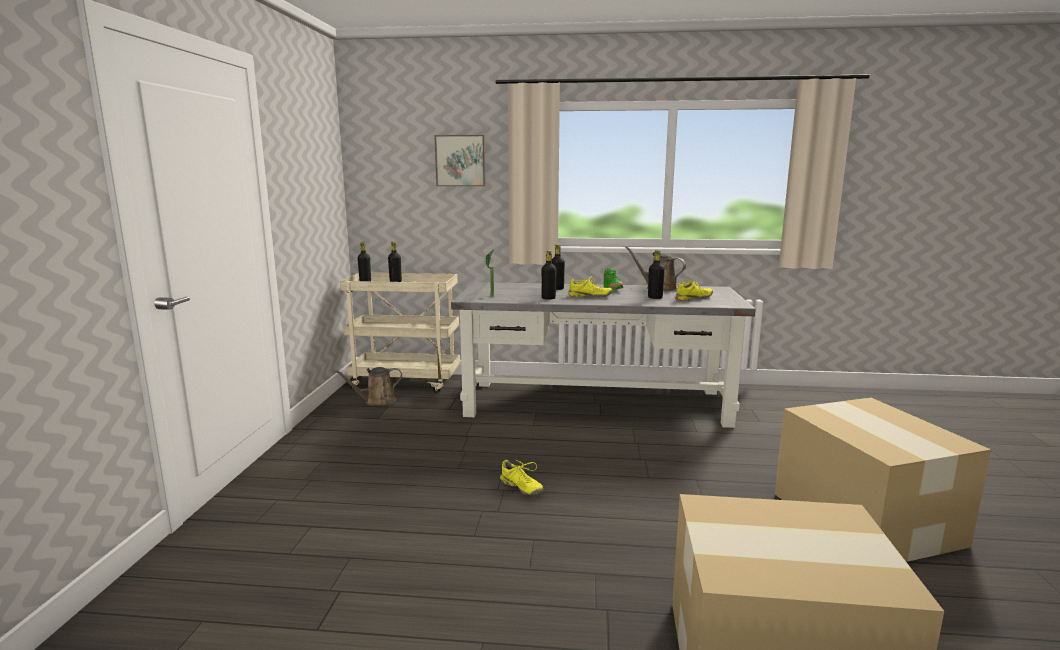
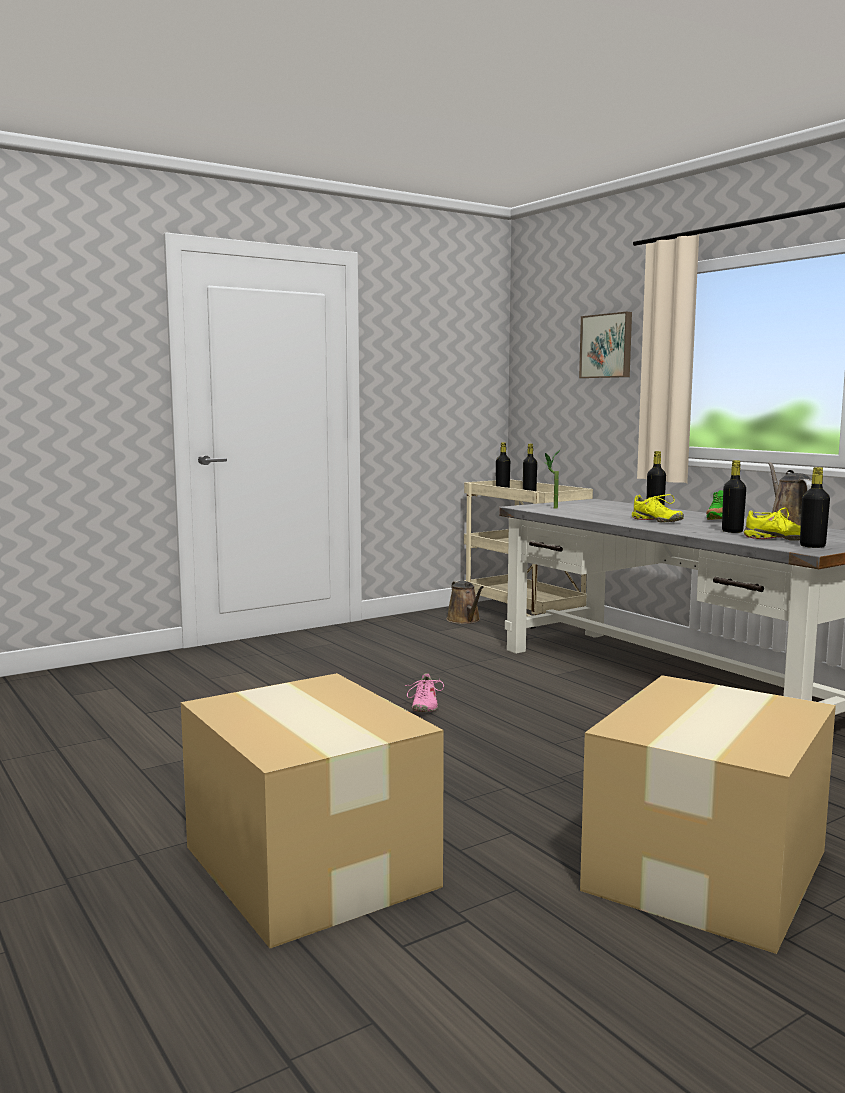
camera: 50 degrees right, 5 degrees down
(377, 401) = (465, 620): brown watering can -> brown watering can turned 135 degrees counterclockwise
(521, 487) = (424, 706): yellow shoe -> pink shoe
(548, 298) = (602, 516): black bottle -> black bottle (812, 546)

